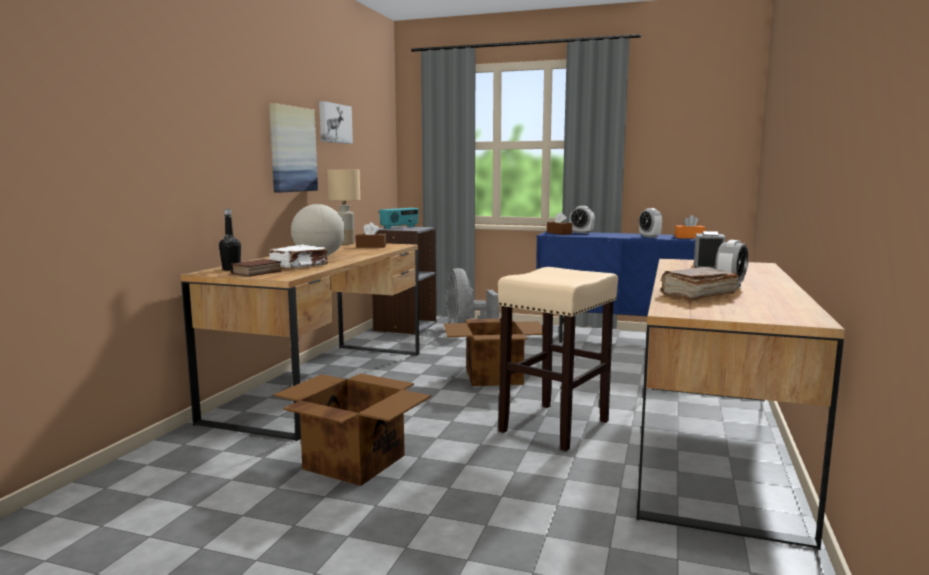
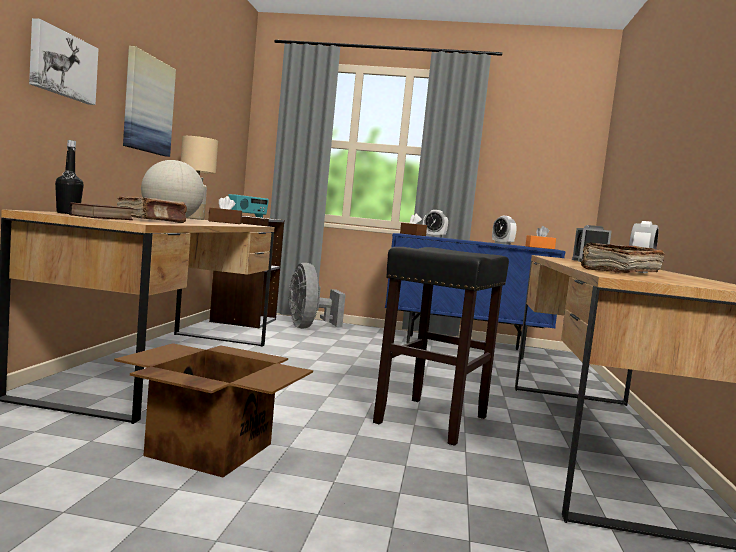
camera: 10 degrees left, 5 degrees down
(300, 266) = (152, 220): white book -> brown book
(334, 123) = (193, 92): picture -> picture (62, 64)
(495, 377) = (351, 370): cardboard box -> none
(555, 425) = (432, 419): beige stool -> black stool

